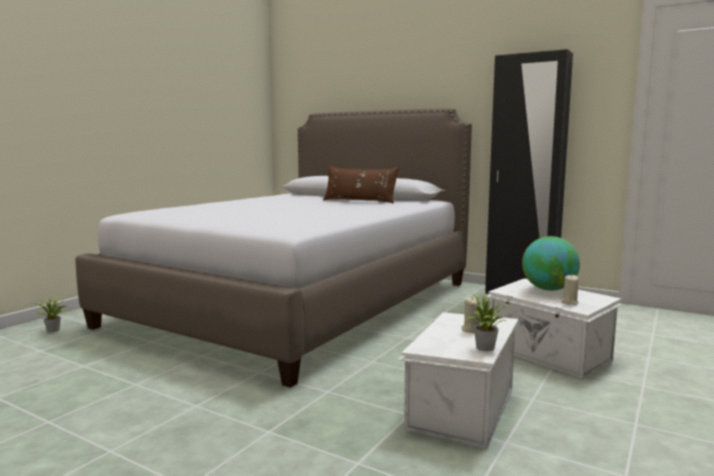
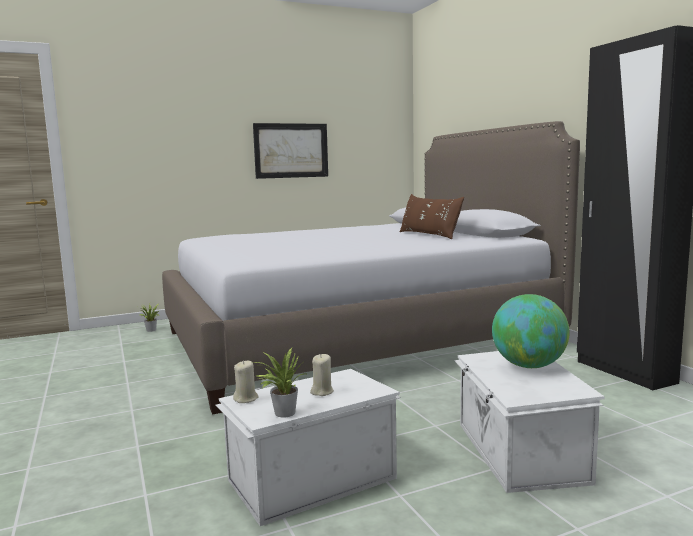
camera: 35 degrees right, 0 degrees up
(174, 119) = (291, 150): none -> picture
(569, 302) = (518, 386): beige candle -> beige candle (246, 399)

